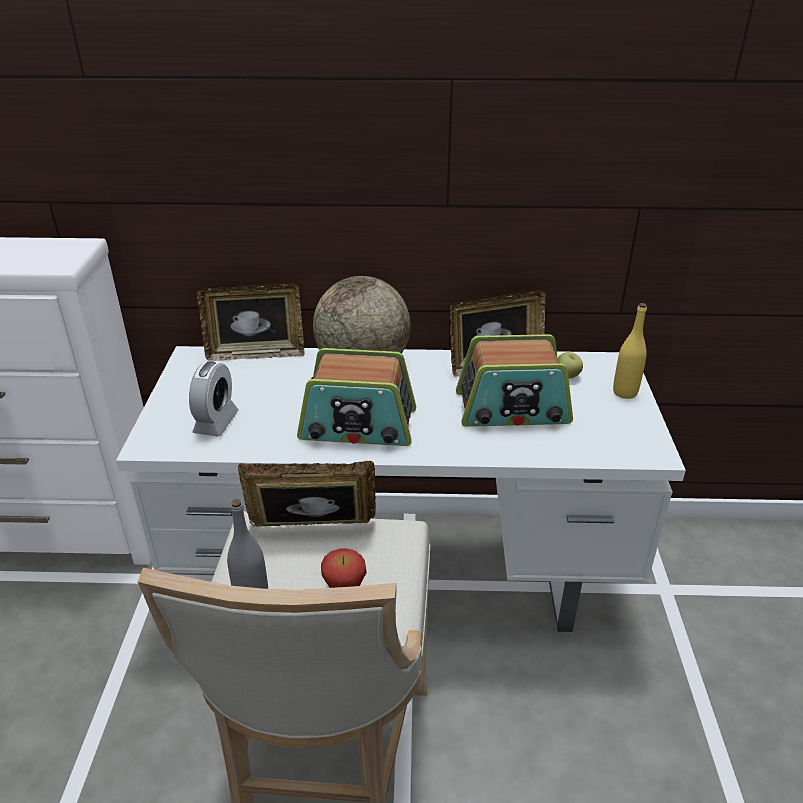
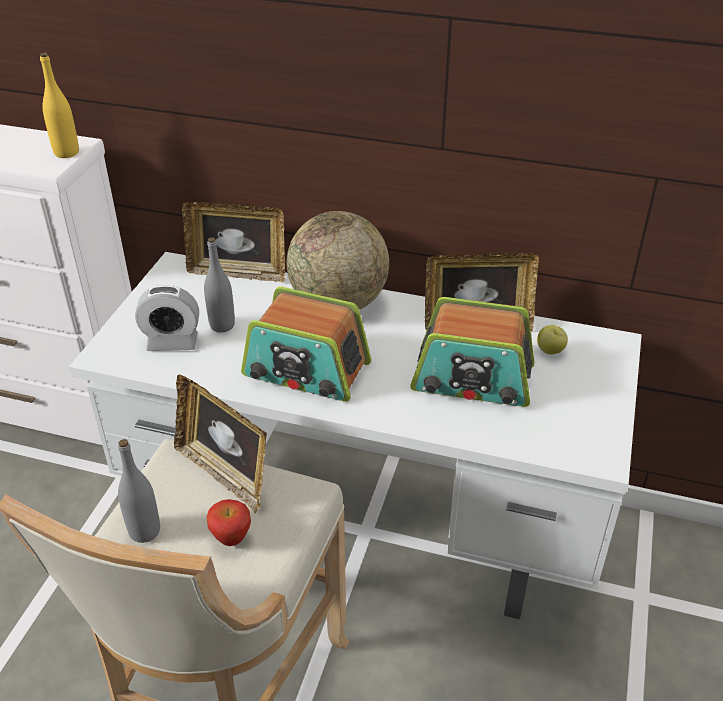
camera: 15 degrees right, 5 degrees up
(216, 422) = (172, 342): alarm clock -> alarm clock turned 60 degrees clockwise
(260, 400) = (222, 325): none -> grey bottle
(312, 532) = (225, 473): picture frame -> picture frame turned 150 degrees counterclockwise
(625, 392) = (605, 381): yellow bottle -> yellow bottle (66, 153)

